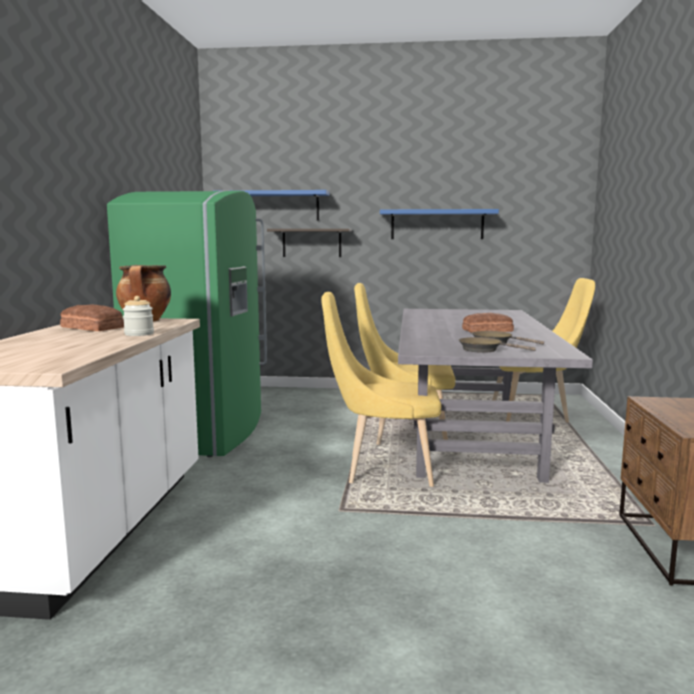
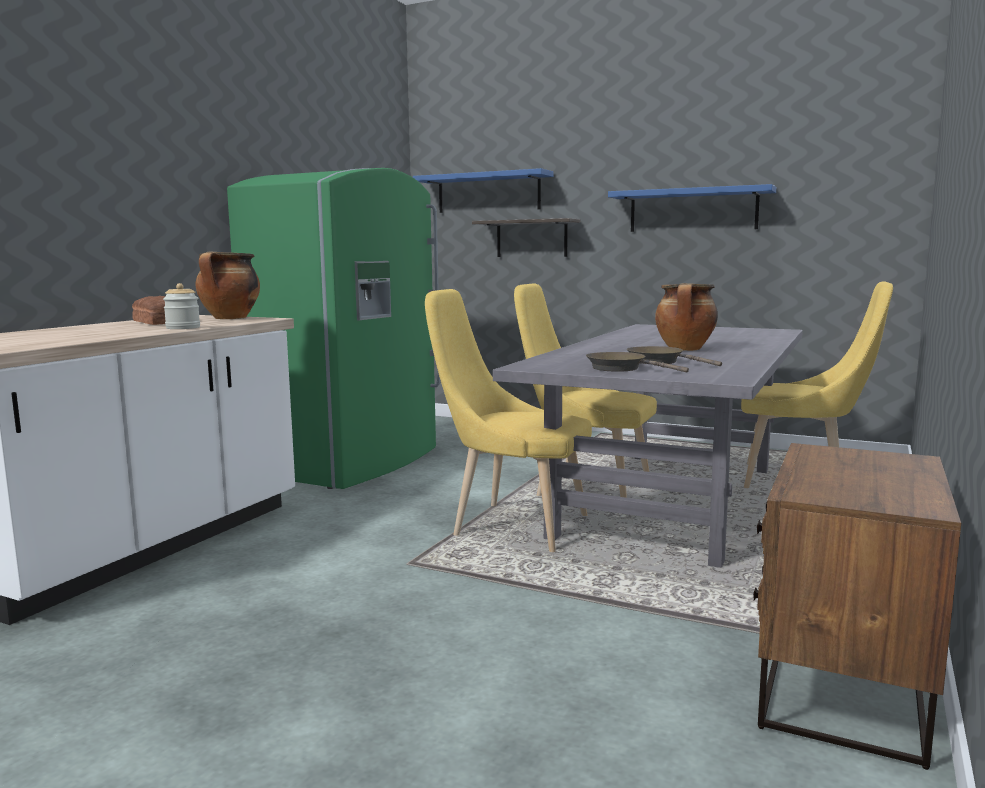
camera: 20 degrees right, 0 degrees up
(488, 330) = (685, 349): bread -> cooking pot

